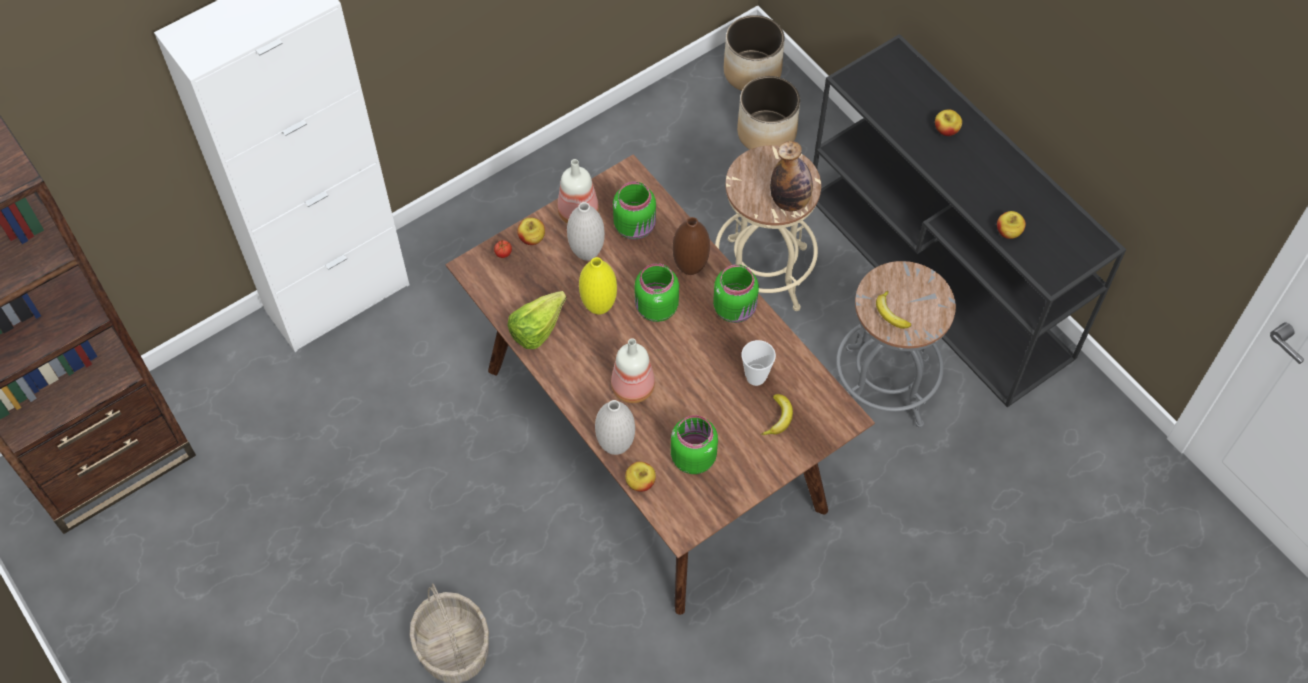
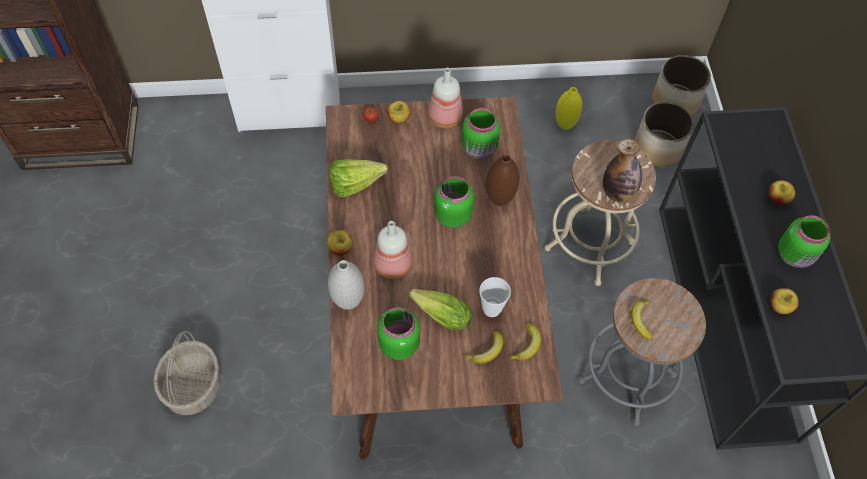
camera: 30 degrees right, 0 degrees up
(587, 253) = (430, 149): white vase -> none
(599, 307) = (411, 192): yellow vase -> yellow vase (565, 125)
(640, 482) = (346, 340): apple -> apple (340, 248)
(710, 408) = (439, 313): none -> lettuce
(736, 309) = (512, 248): green jar -> green jar (795, 255)
(811, 392) = (527, 346): none -> banana

